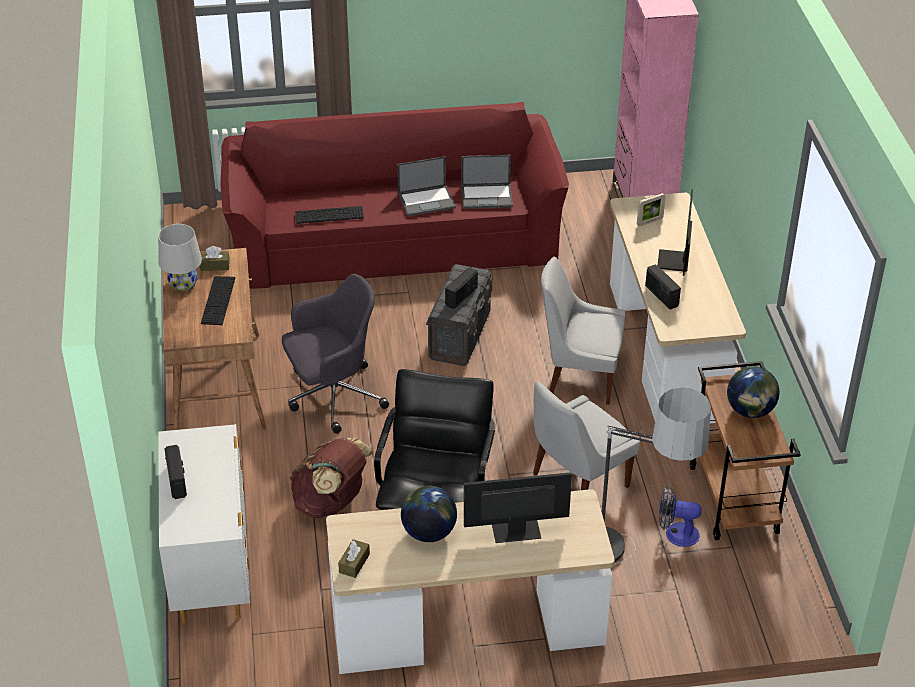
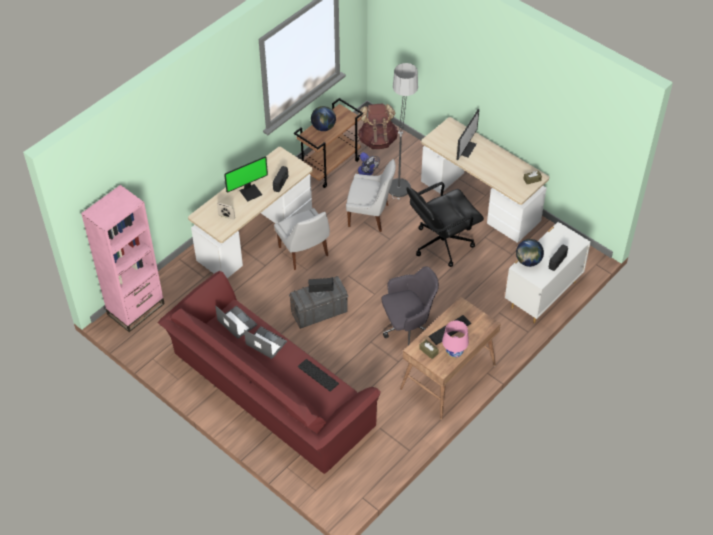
camera: 130 degrees left, 10 degrees up
(183, 284) = (454, 352): white table lamp -> pink table lamp
(331, 503) = (468, 283): brown backpack -> brown backpack (377, 140)
(333, 396) = (408, 329): grey office chair -> grey office chair turned 135 degrees clockwise
(429, 532) = (494, 170): globe -> globe (528, 261)
(515, 531) = (466, 148): monitor -> monitor turned 105 degrees counterclockwise

